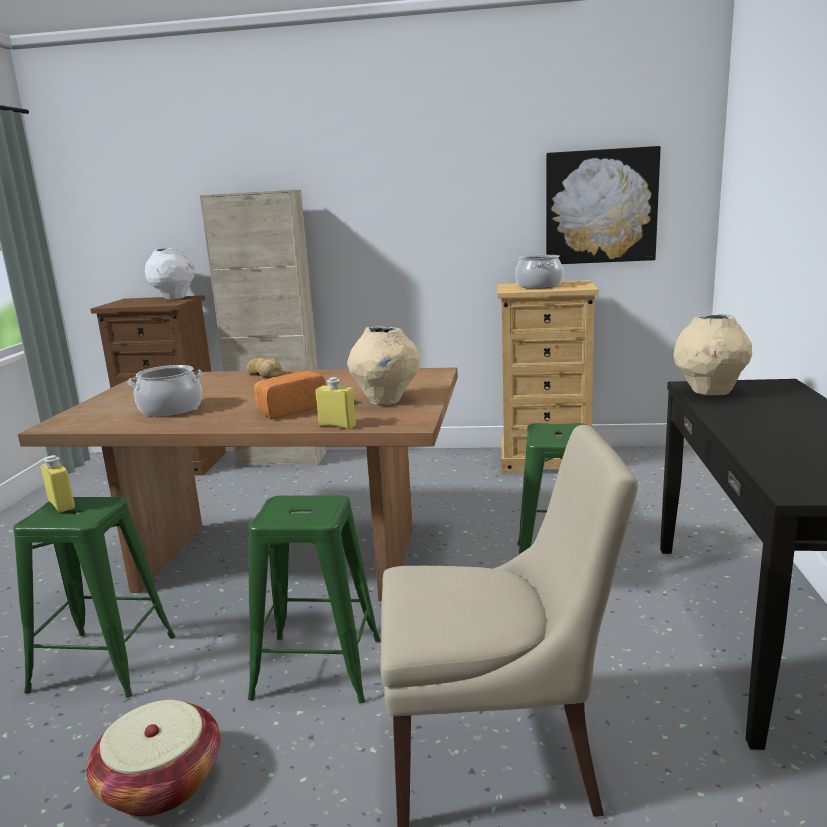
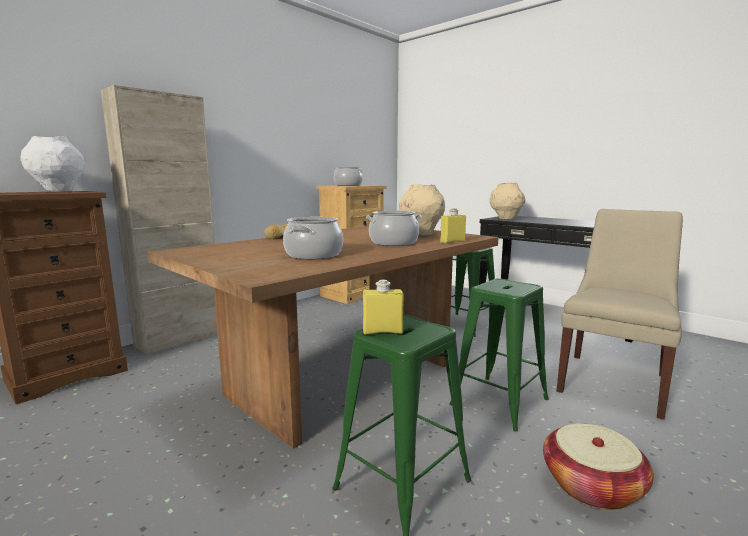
camera: 55 degrees left, 5 degrees down
(290, 409) = (393, 243): bread -> cooking pot
(600, 207) = (357, 143): picture -> none

